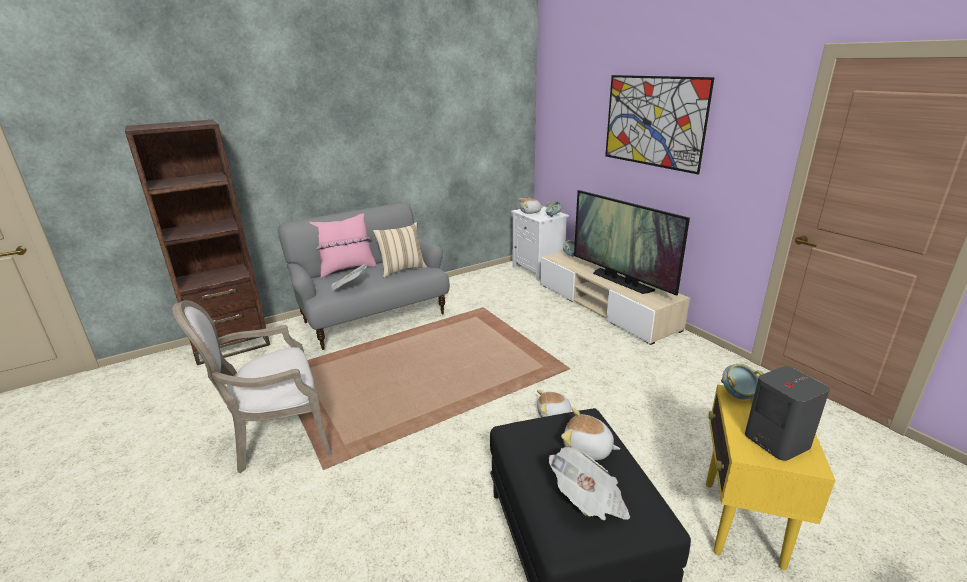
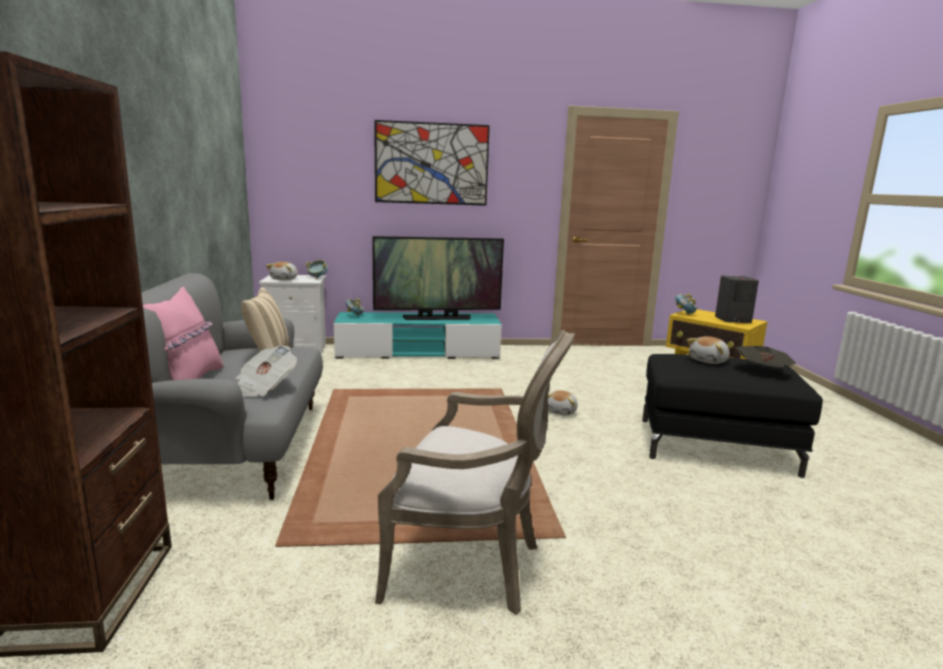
camera: 65 degrees left, 10 degrees down
(277, 438) = (471, 566): armchair -> armchair turned 75 degrees counterclockwise
(605, 306) = (418, 352): beige tv stand -> turquoise tv stand

